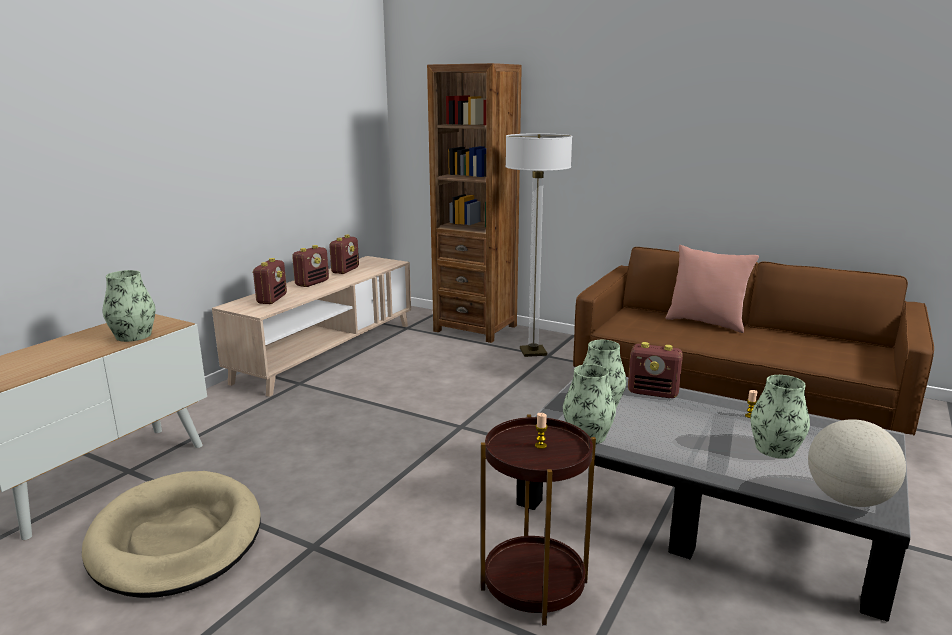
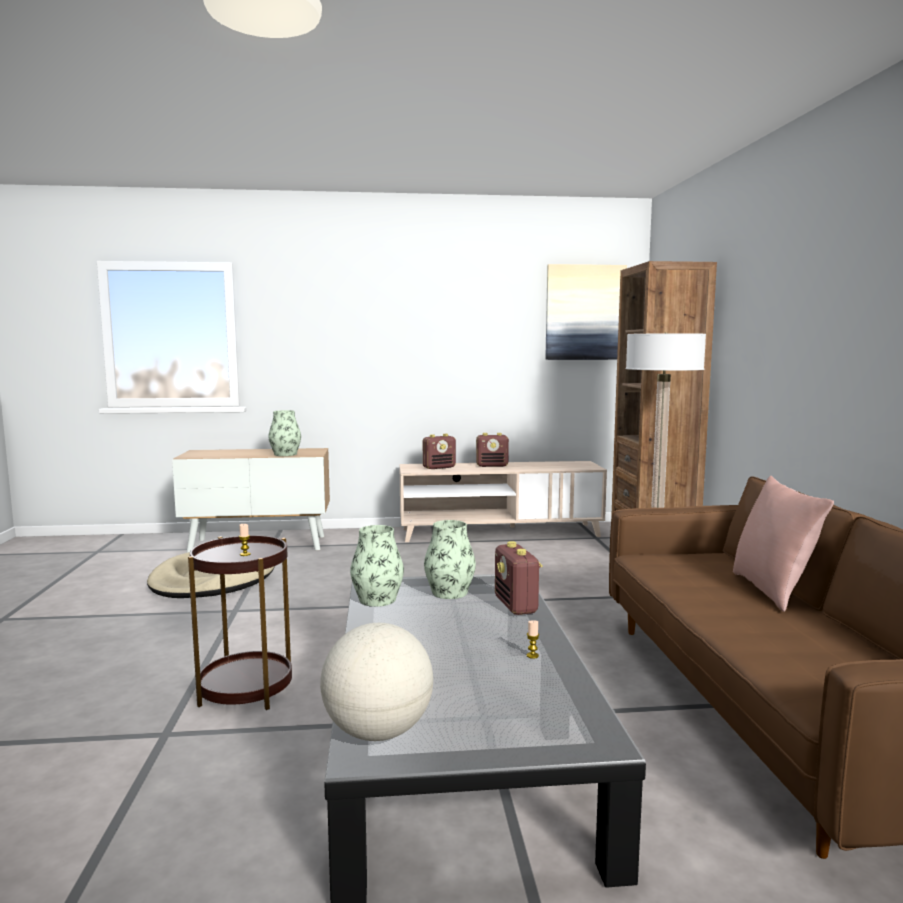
camera: 55 degrees right, 10 degrees down
(345, 270) = (539, 464): radio -> none
(347, 102) = (585, 312): none -> picture
(775, 449) = (461, 679): vase -> none

